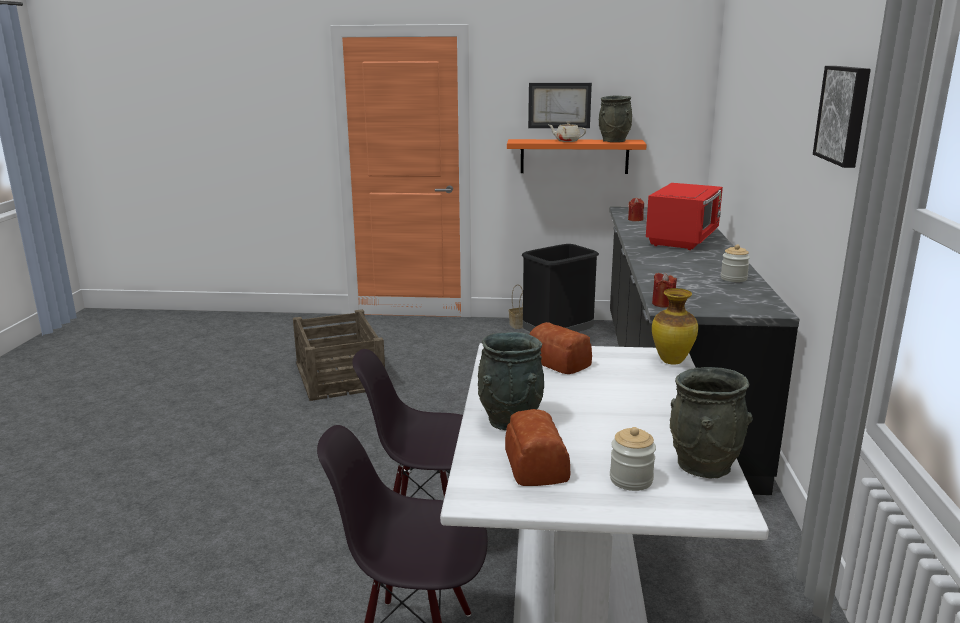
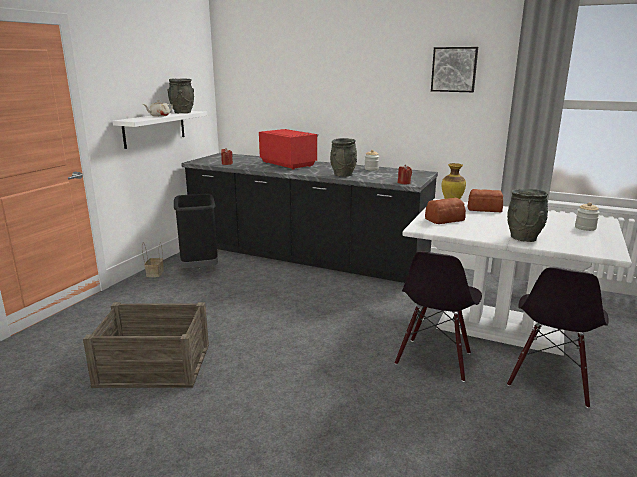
camera: 70 degrees left, 0 degrees up
(535, 466) = (576, 240): bread -> bread (485, 209)
(559, 105) = (140, 88): picture -> none
(574, 156) = (154, 128): orange shelf -> white shelf
(704, 465) = (568, 216): grey vase -> grey vase (343, 174)

